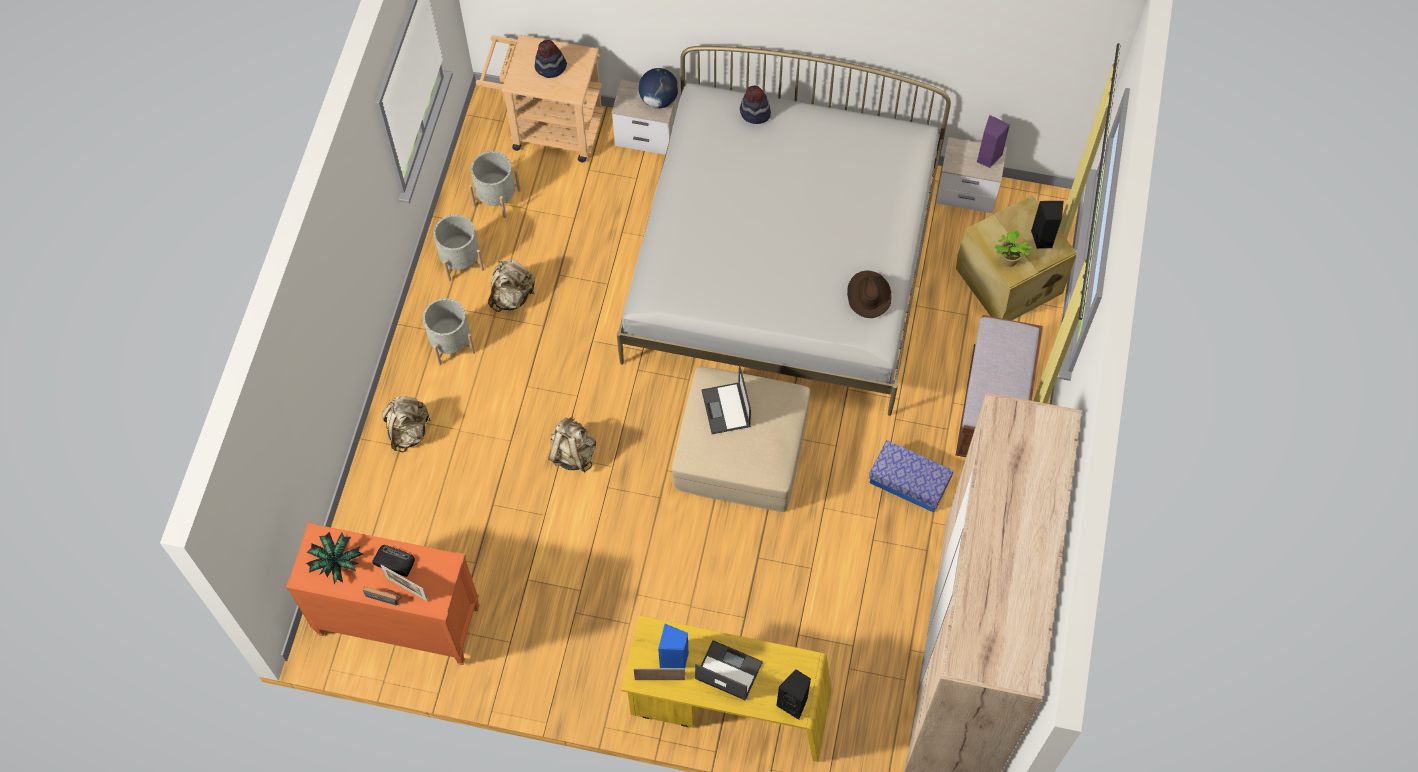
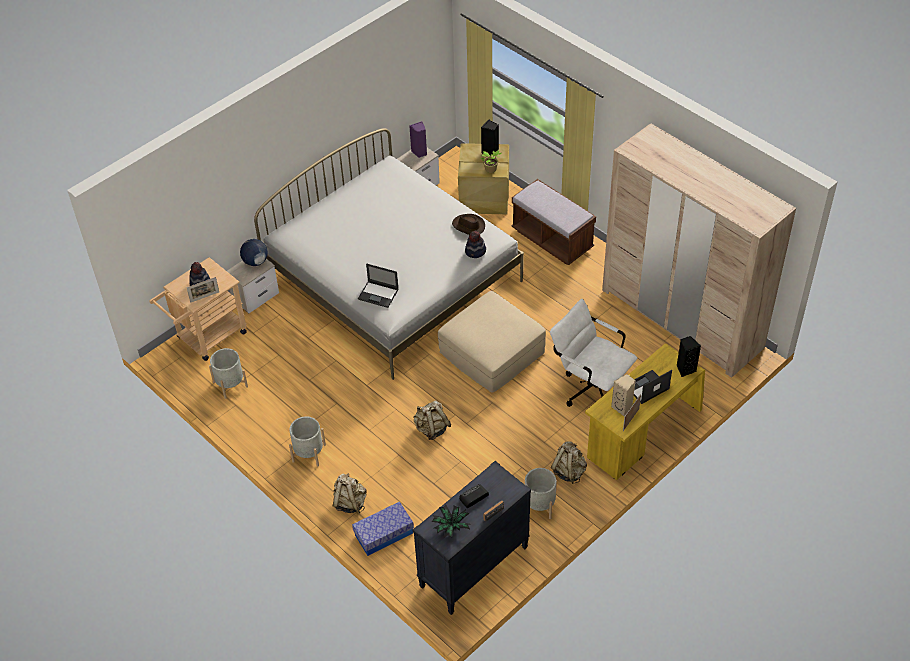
camera: 55 degrees left, 15 degrees down
(398, 621) = (473, 568): orange dresser -> black dresser
(407, 589) = (497, 498): picture frame -> picture frame (204, 297)
(461, 261) = (257, 422): grey planter -> grey planter (539, 505)
(512, 296) = (303, 408): beige backpack -> beige backpack (569, 471)
(674, 658) = (622, 407): blue speaker -> beige speaker
(726, 409) = (477, 328): laptop -> laptop (378, 294)
(755, 113) = (314, 216): hat -> hat (475, 251)
(764, 600) = (590, 387): none -> white office chair
(908, 482) = (567, 293): storage box -> storage box (384, 534)

